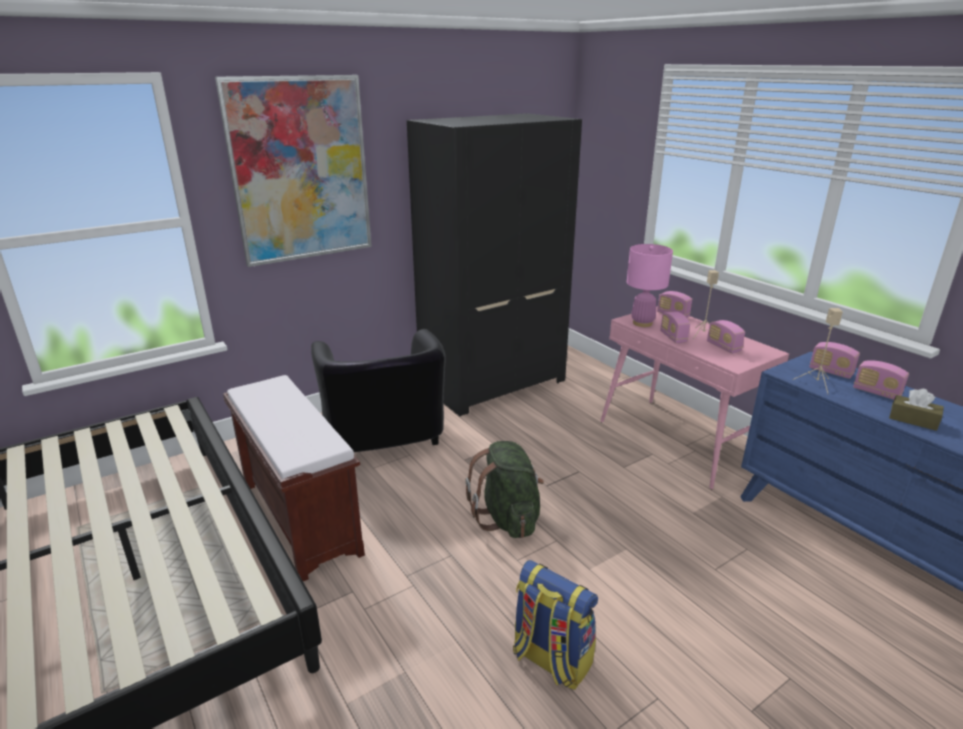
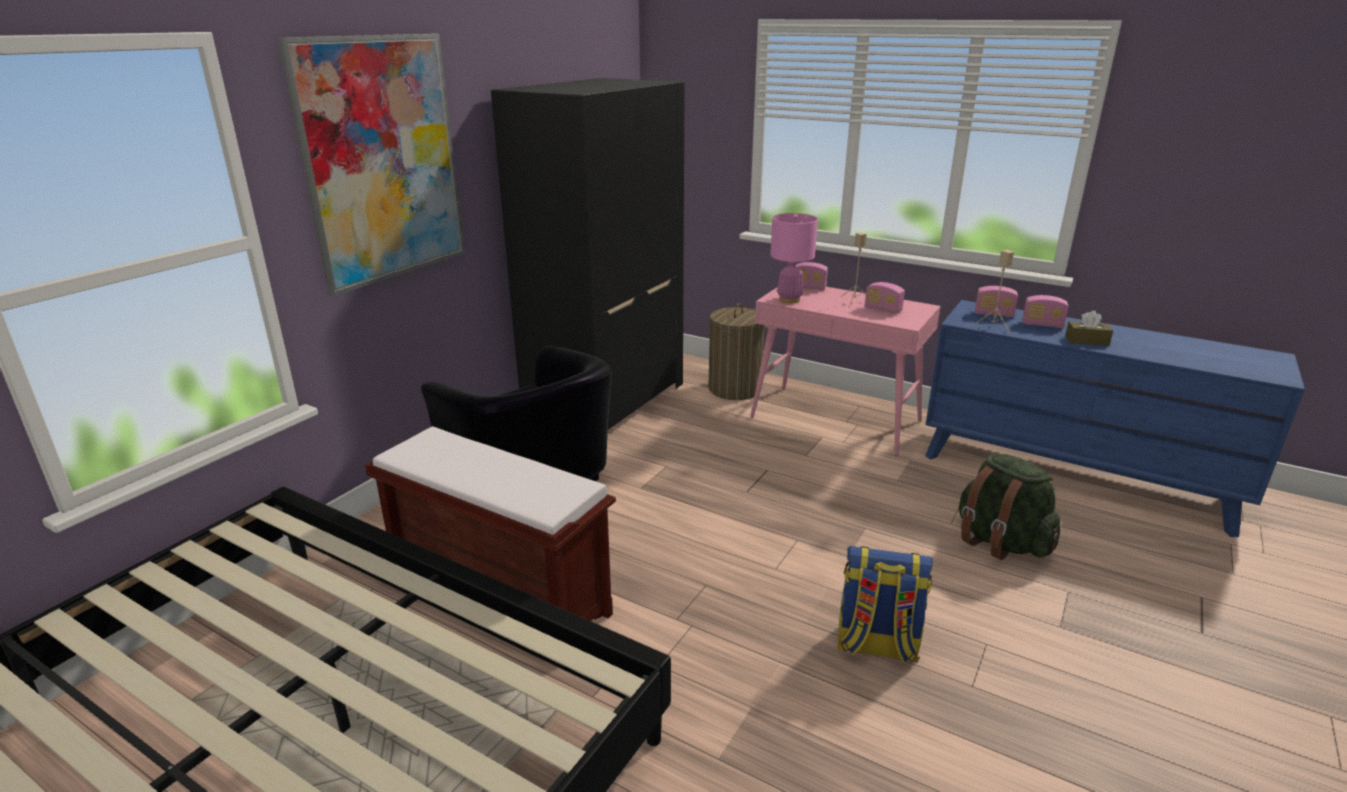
camera: 25 degrees left, 0 degrees up
(508, 518) = (734, 533): green backpack -> green backpack (1000, 542)
(606, 394) = (734, 389): none -> laundry basket
(673, 337) = (831, 308): radio -> none

